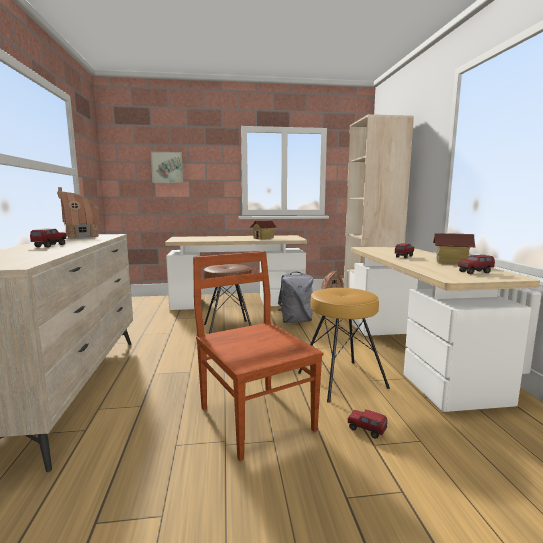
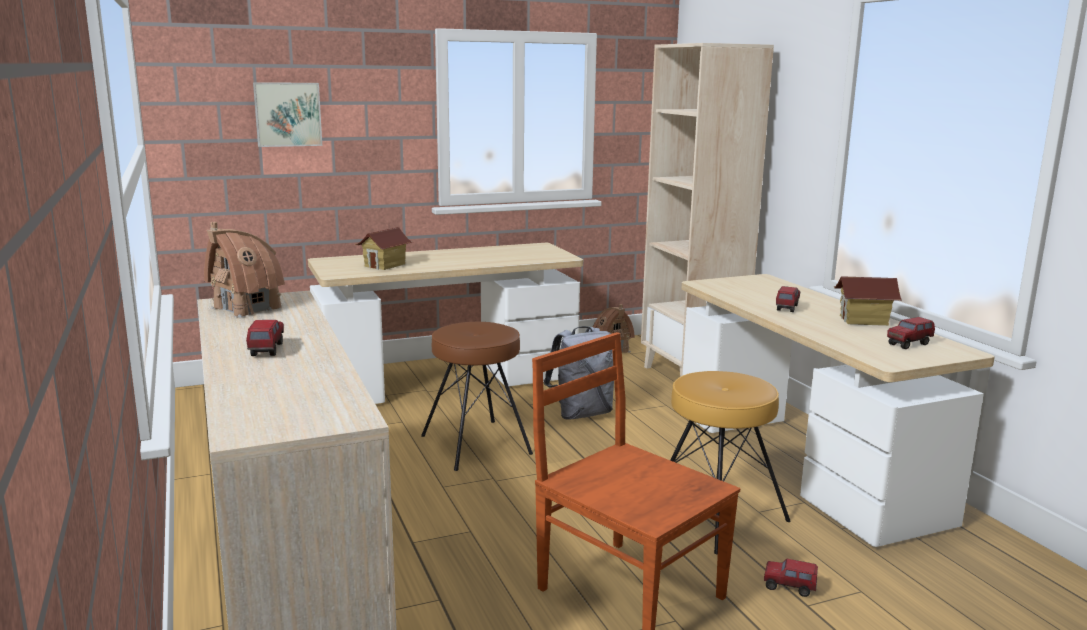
camera: 15 degrees left, 5 degrees up
(263, 238) = (500, 258): toy house -> toy house (385, 265)

